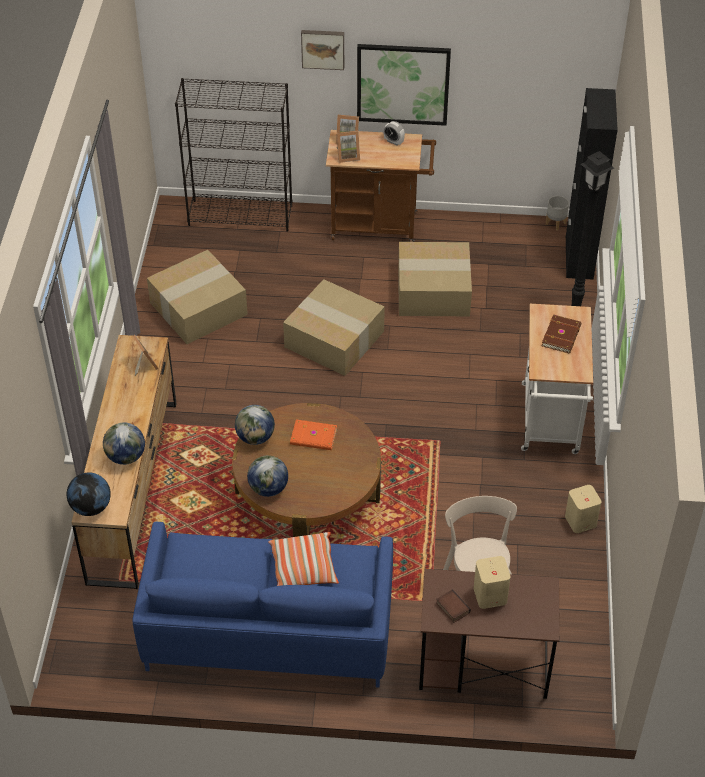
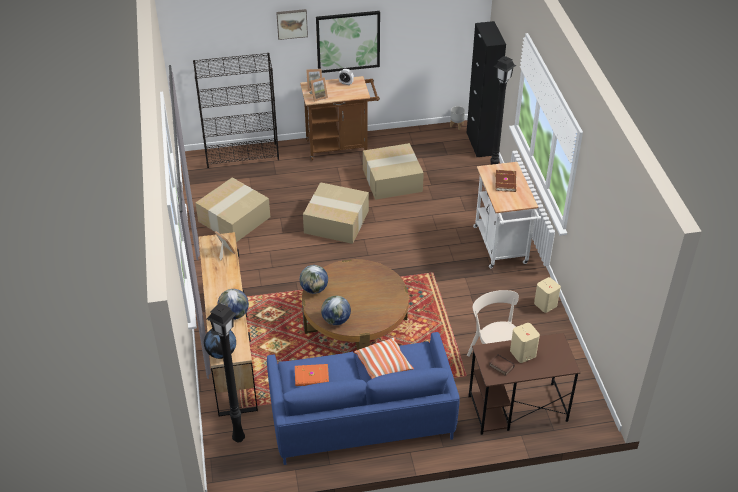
camera: 15 degrees left, 5 degrees down
(101, 620) = (238, 437): none -> black floor lamp
(313, 437) = (355, 281): orange book -> orange book (312, 377)

